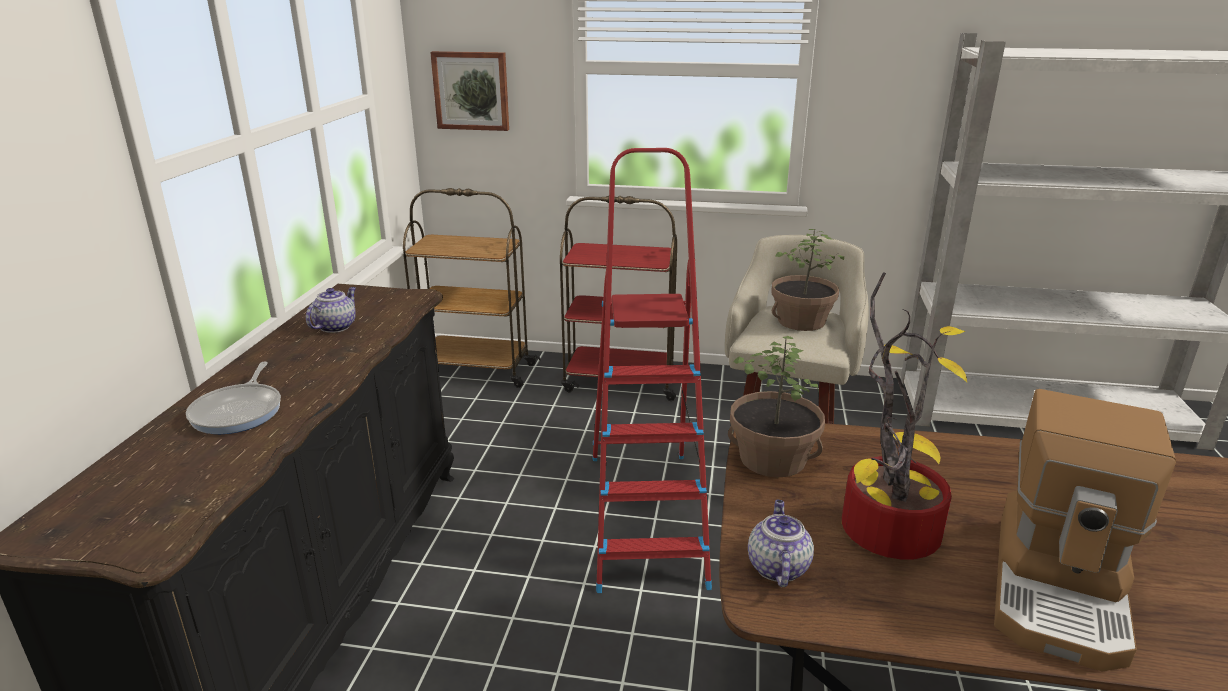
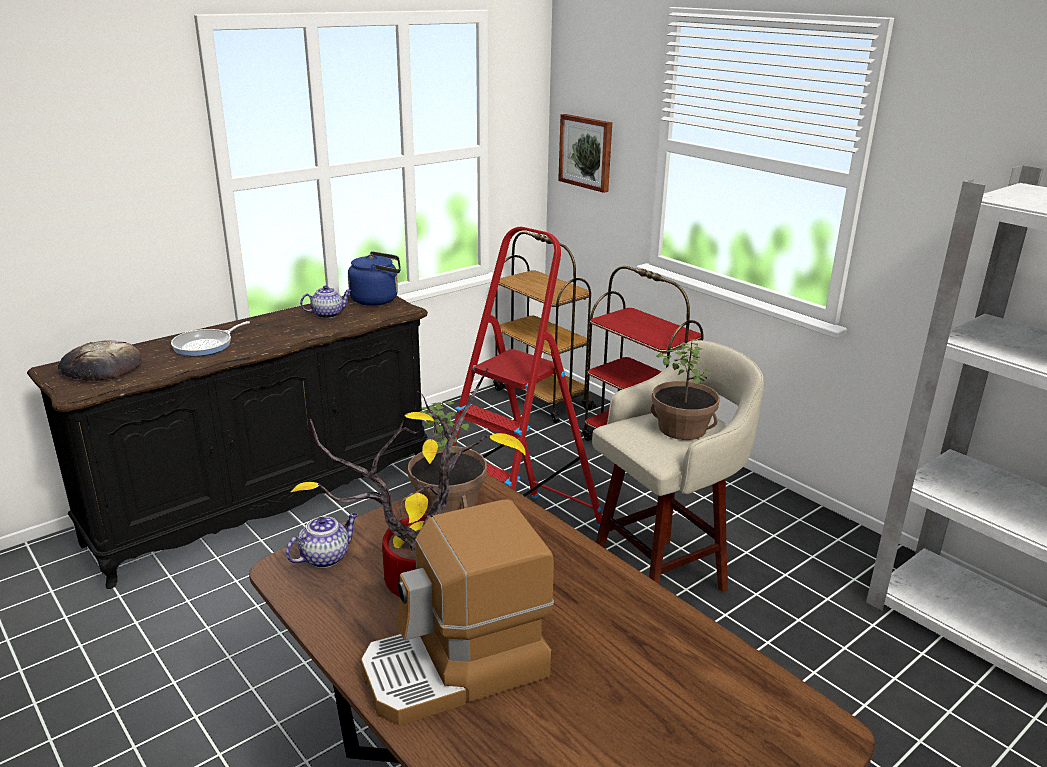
camera: 40 degrees right, 0 degrees up
(121, 497) = (101, 367): none -> bread
(364, 295) = (378, 299): none -> blue kettle

